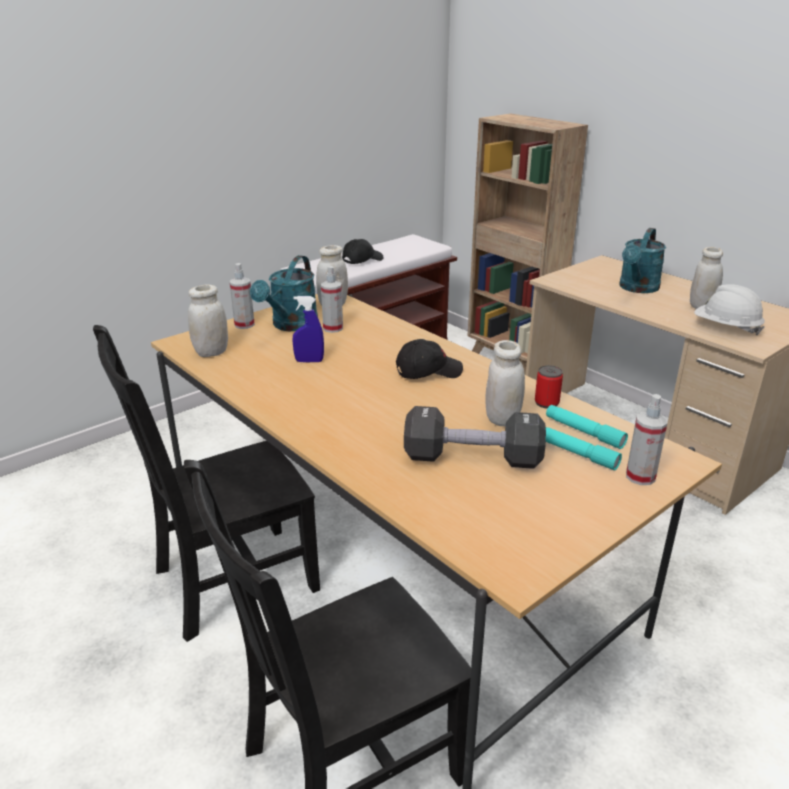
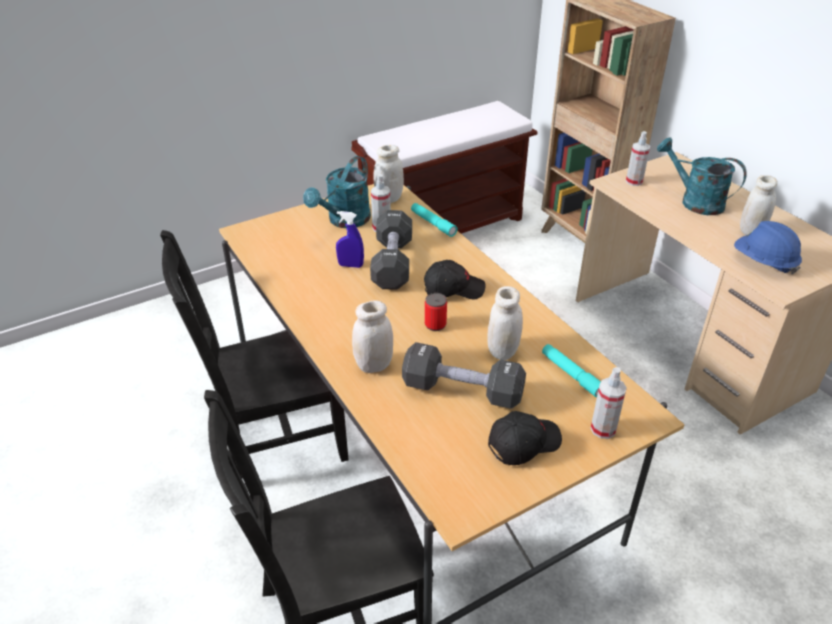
camera: 10 degrees right, 10 degrees up
(211, 352) = (268, 247): white jar -> white jar (374, 365)
(244, 325) = (303, 216): spray bottle -> spray bottle (634, 181)
(354, 356) = (392, 263): none -> black dumbbell
(362, 260) = (438, 133): black cap -> black cap (523, 443)
(546, 403) = (549, 337): can -> can (435, 325)
(575, 453) = (554, 396): turquoise flashlight -> turquoise flashlight (433, 223)
(637, 288) = (694, 201): turquoise watering can -> turquoise watering can turned 90 degrees clockwise
(725, 328) = (764, 262): white hard hat -> blue hard hat

